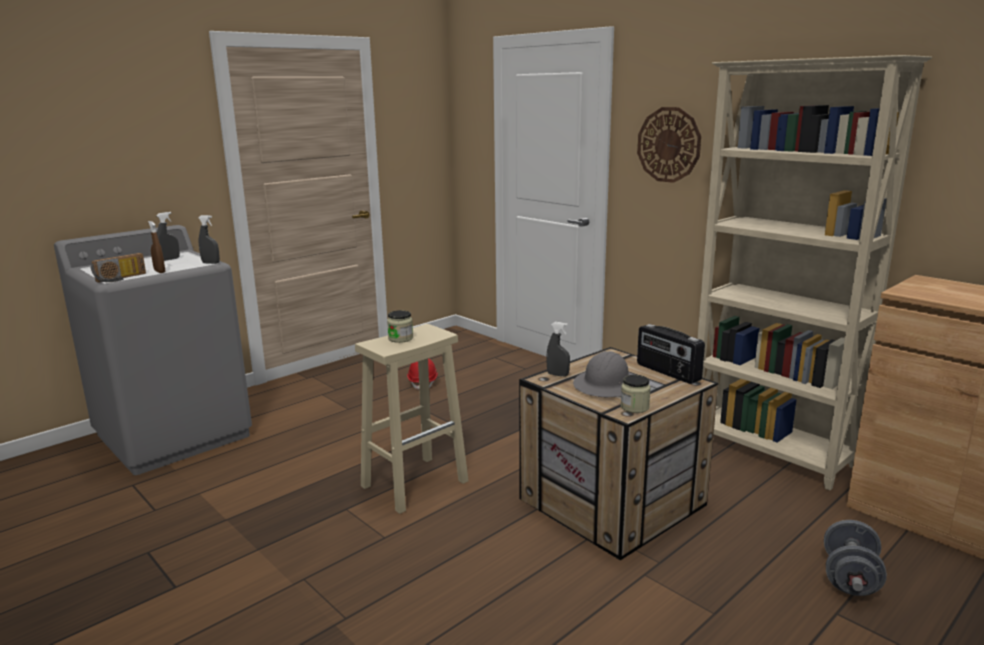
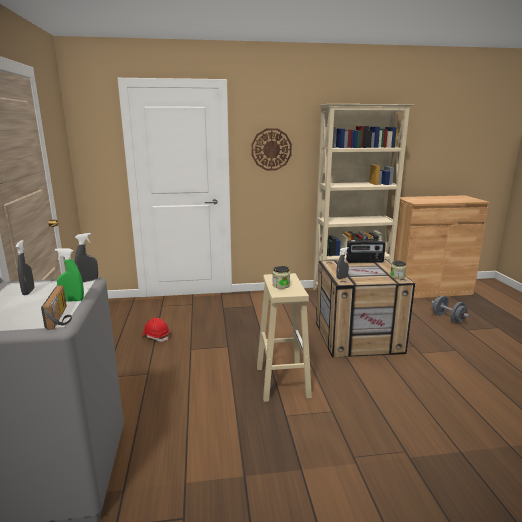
camera: 55 degrees left, 0 degrees up
(159, 271) = (72, 300): brown spray bottle -> green spray bottle
(607, 385) = (367, 274): grey hard hat -> none

